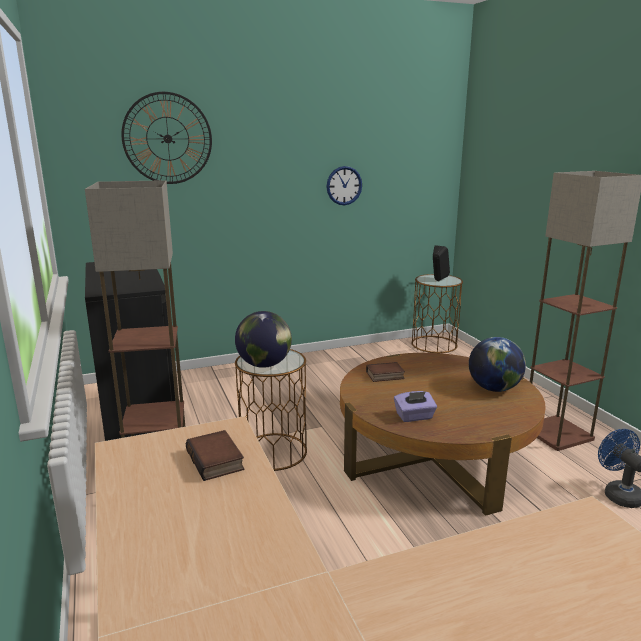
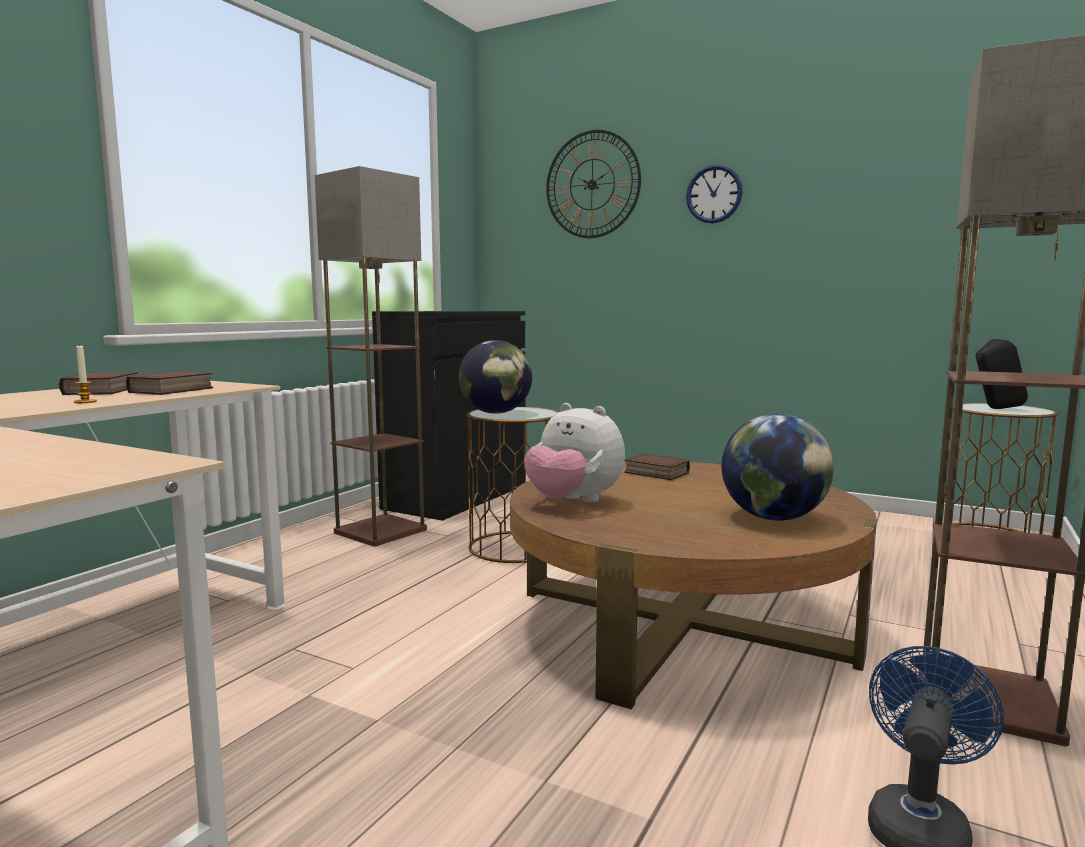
camera: 50 degrees right, 10 degrees down
(167, 490) = (103, 391): none -> book
(253, 508) = (85, 402): none -> candle
(344, 185) = (831, 238): wall clock -> wall clock (714, 194)
(414, 417) = (573, 502): purple tissue box -> plush toy

